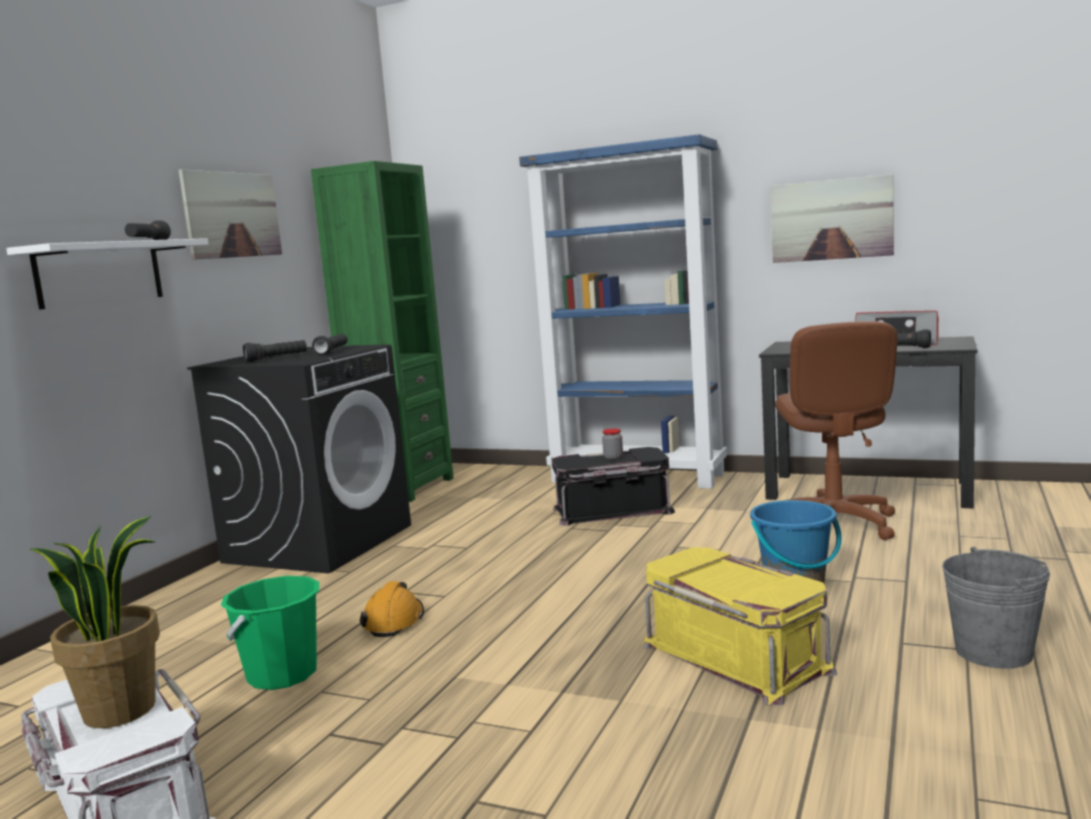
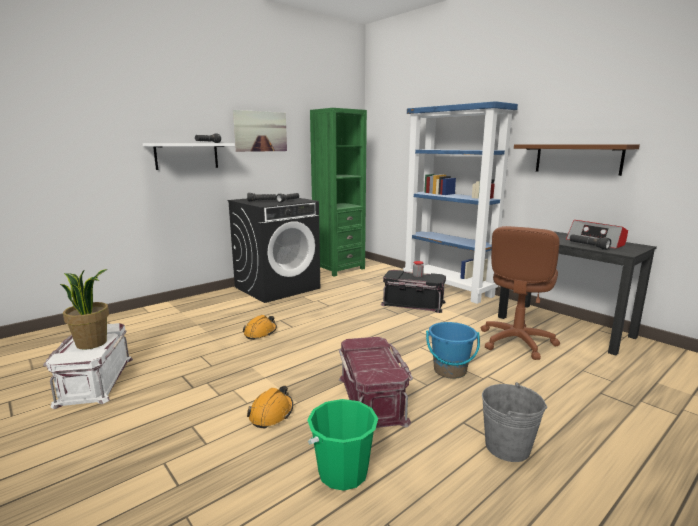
camera: 25 degrees right, 5 degrees up
(282, 674) = (197, 344): green bucket -> green bucket (343, 472)
(599, 731) = (271, 413): none -> orange hard hat
(737, 656) = (373, 399): yellow storage box -> red storage box
(831, 220) = (577, 159): picture -> brown shelf

